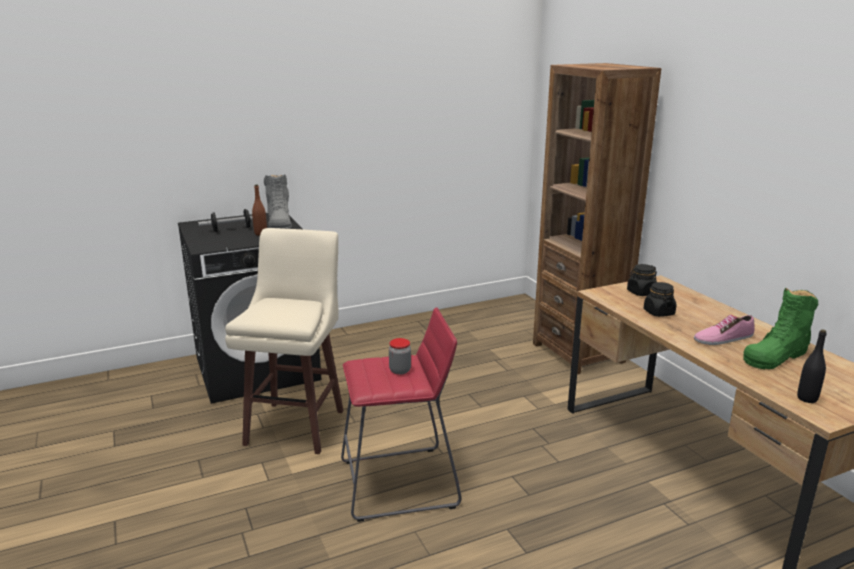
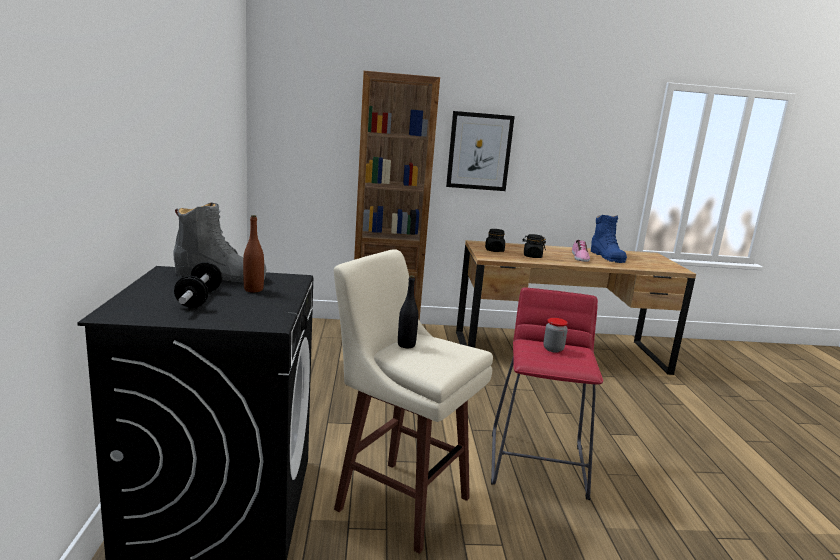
camera: 70 degrees left, 5 degrees down
(705, 163) = (479, 151): none -> picture
(776, 356) = (607, 256): green boot -> blue boot
(807, 398) = (659, 266): black bottle -> black bottle (406, 345)

